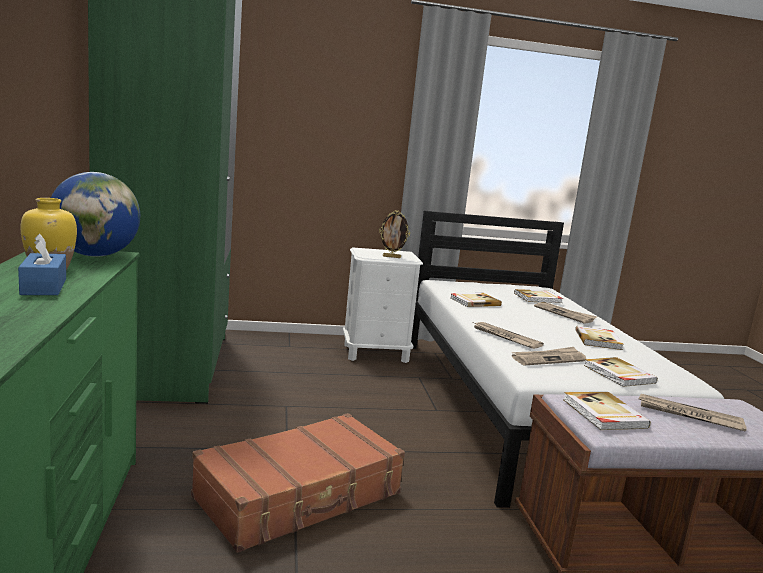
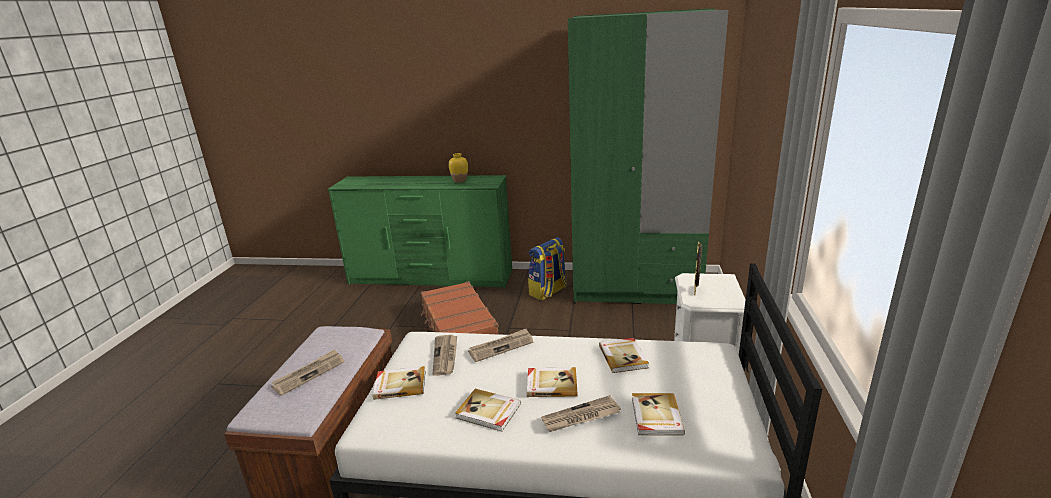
camera: 110 degrees right, 10 degrees up
(44, 287) = (434, 182): blue tissue box -> none
(95, 255) = (487, 183): globe -> none
(164, 422) = (548, 292): none -> backpack
(603, 414) = (338, 337): book -> book (551, 384)

